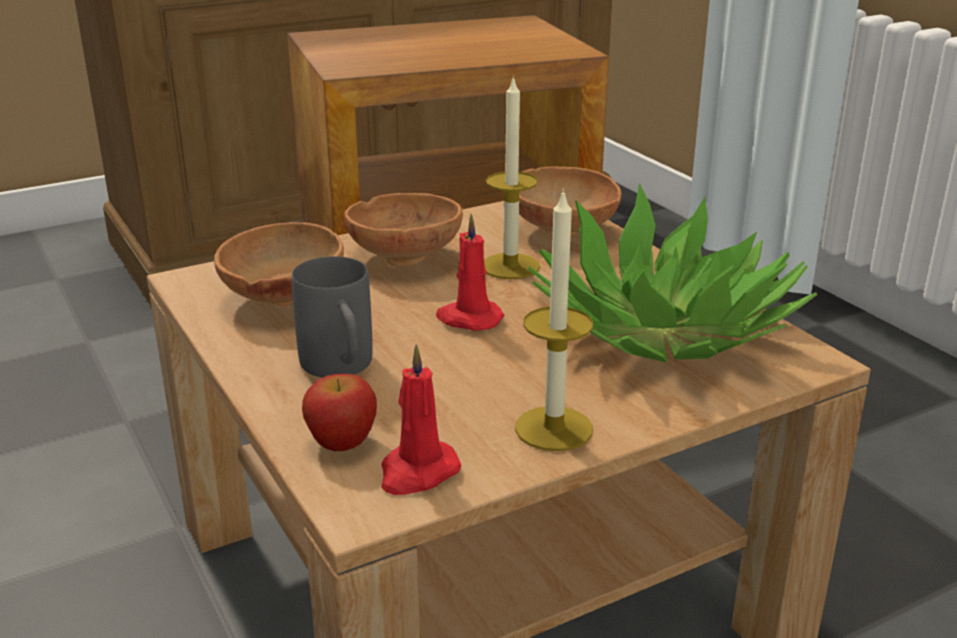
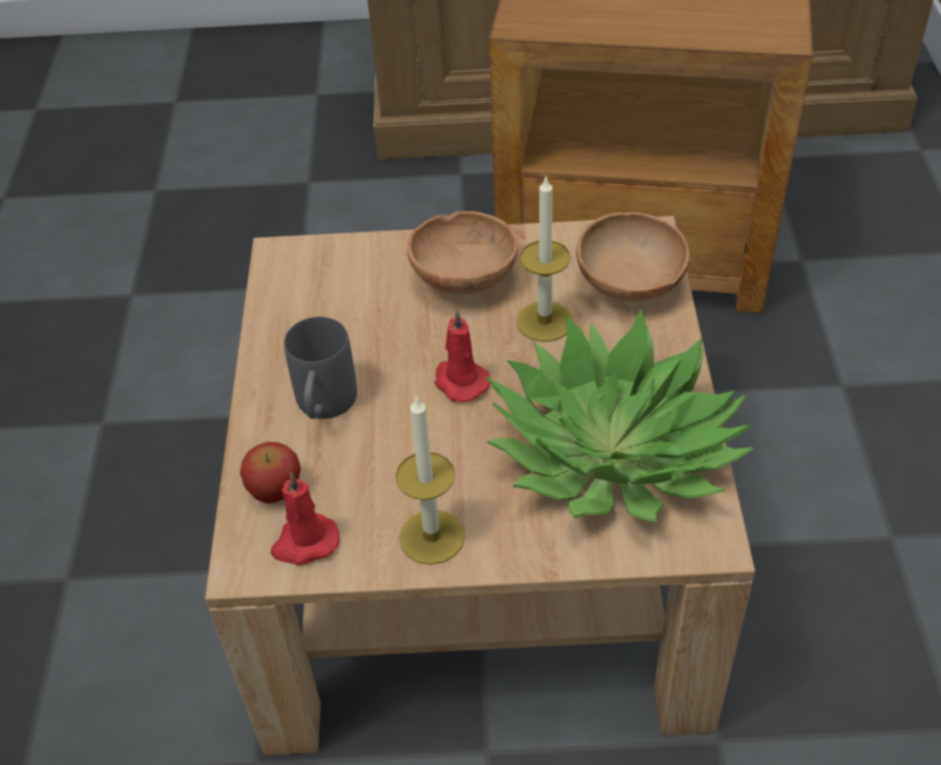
camera: 30 degrees right, 20 degrees up
(281, 299) = (332, 304): brown bowl -> none

